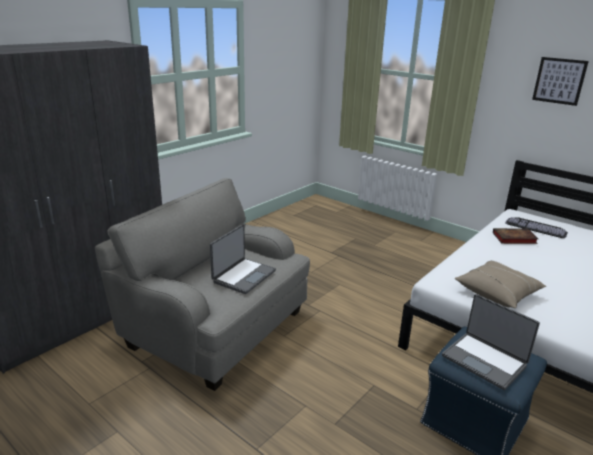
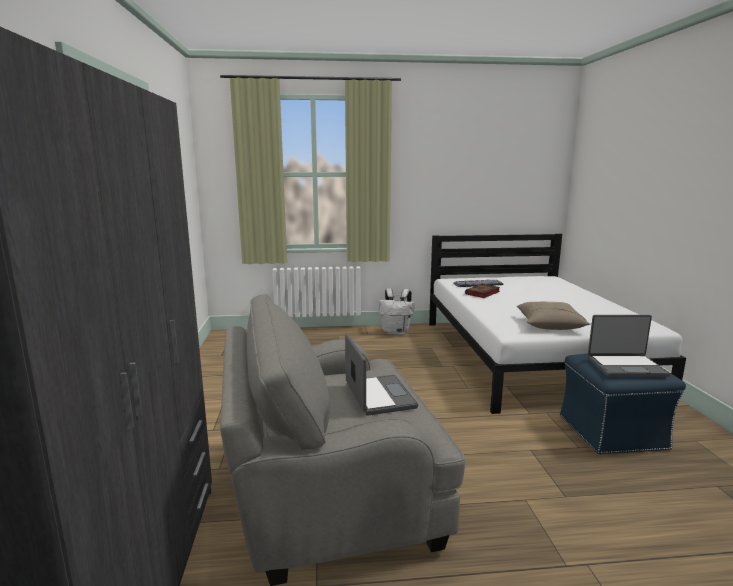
camera: 45 degrees left, 10 degrees down
(449, 248) = (396, 332): none -> white backpack
(559, 81) = (451, 163): picture -> none

